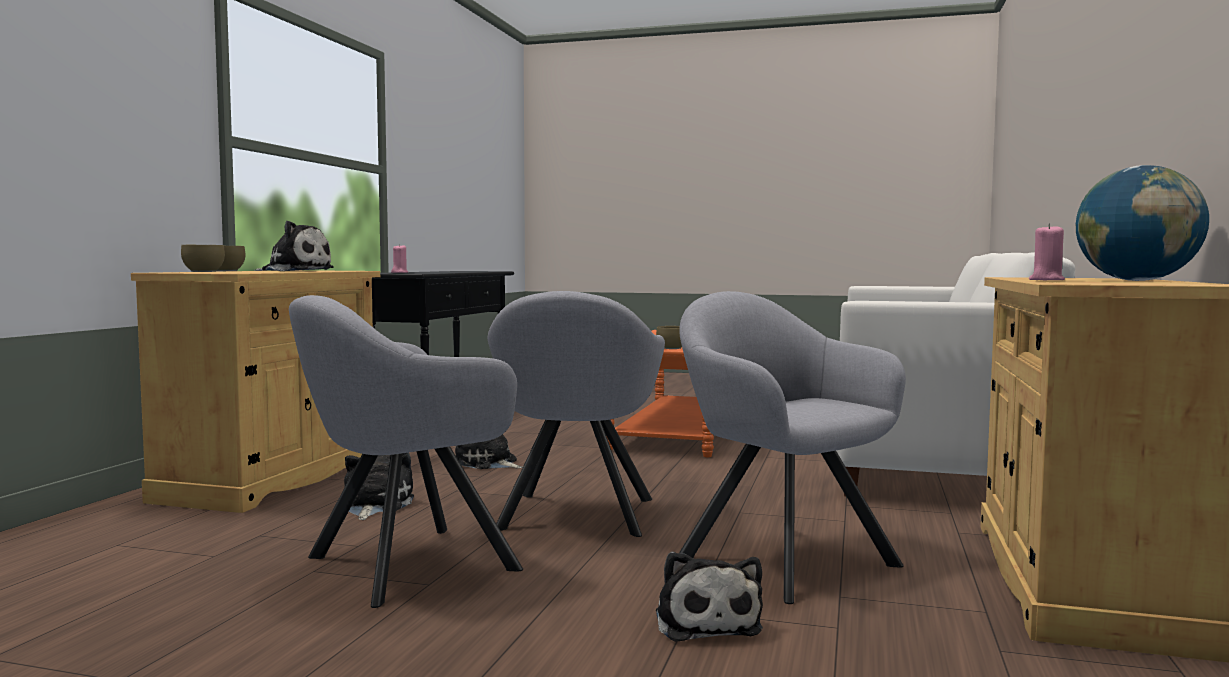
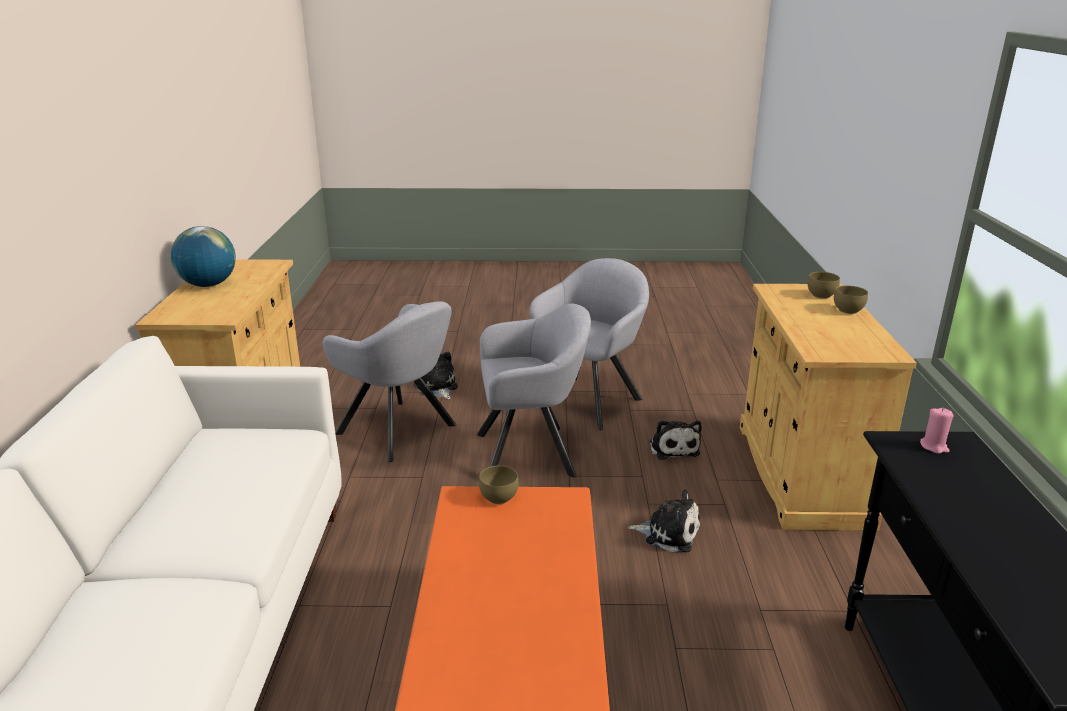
camera: 165 degrees right, 20 degrees up
(295, 271) = (818, 325): plush toy -> none
(574, 517) = (532, 454): grey armchair -> grey armchair turned 90 degrees clockwise
(1046, 280) = (257, 281): pink candle -> none

